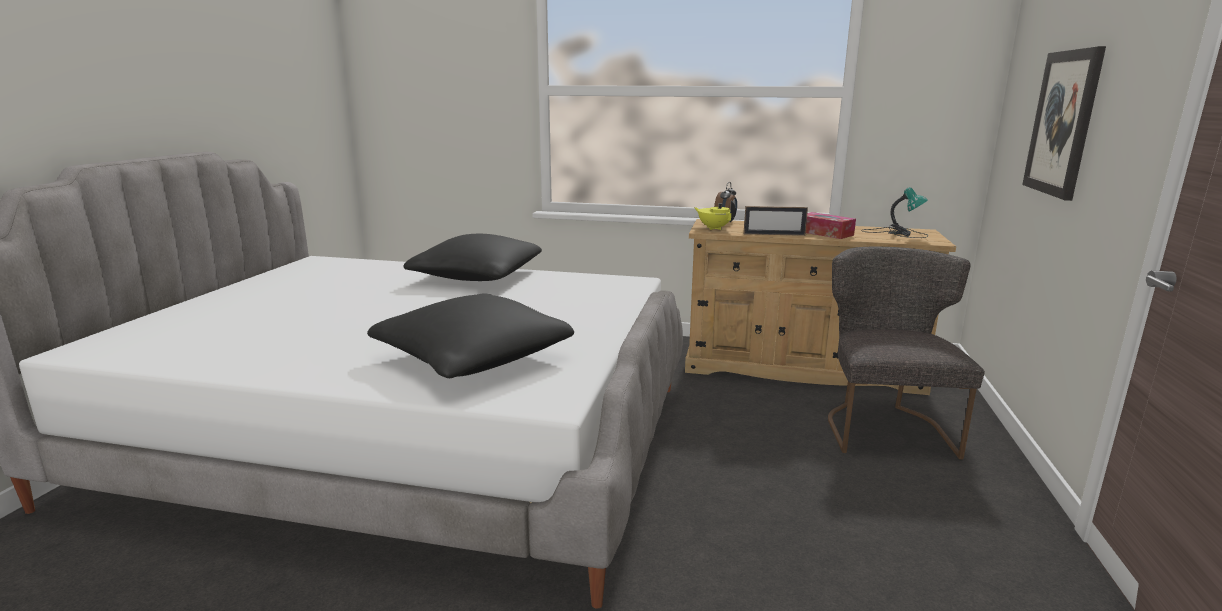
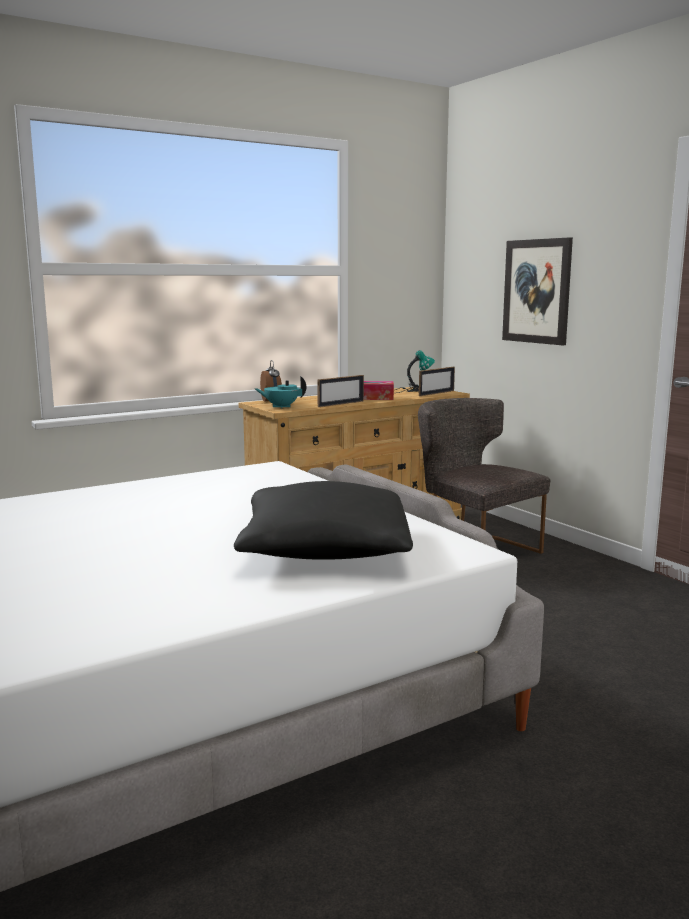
camera: 45 degrees left, 5 degrees down
(477, 276) = (104, 497): black pillow -> none
(714, 228) = (281, 407): yellow teapot -> turquoise teapot
(915, 240) = (436, 393): none -> picture frame

